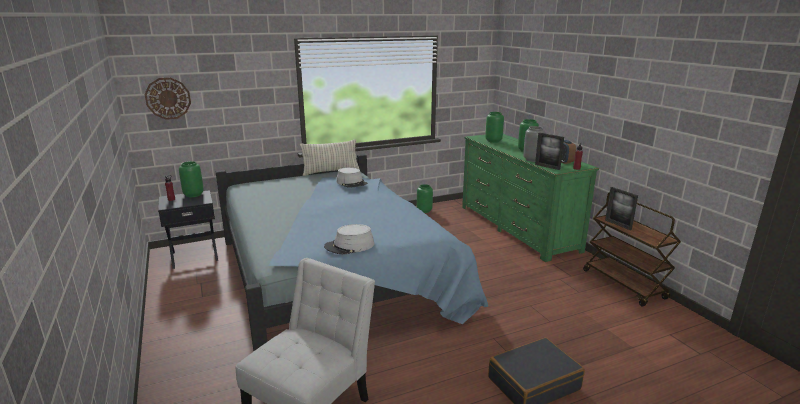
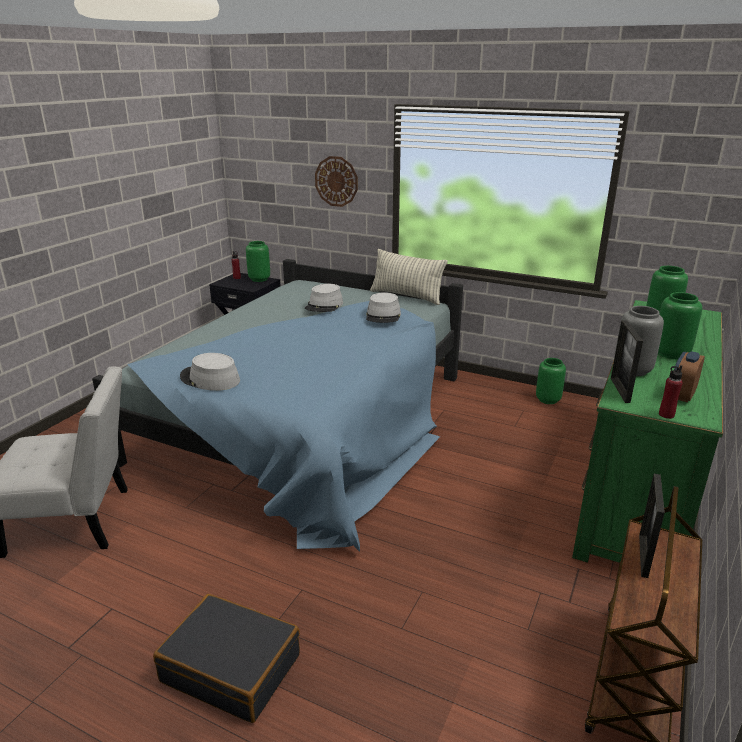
camera: 50 degrees right, 5 degrees up
(168, 98) = (260, 167): wall clock -> wall clock (336, 181)
(304, 189) = (324, 305): none -> grey hat

